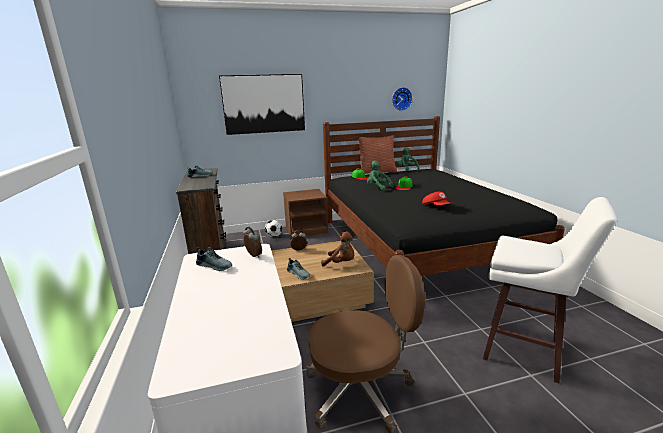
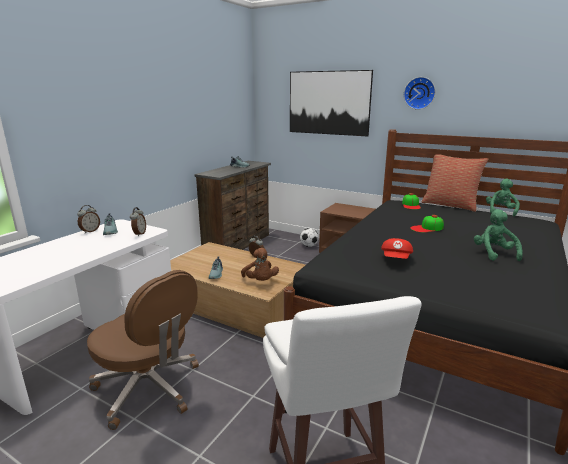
camera: 45 degrees right, 0 degrees up
(191, 275) = (90, 231): none -> alarm clock
(377, 187) = (394, 220): green plush toy -> green plush toy (494, 253)
(401, 99) = (515, 107): wall clock -> wall clock (419, 93)

